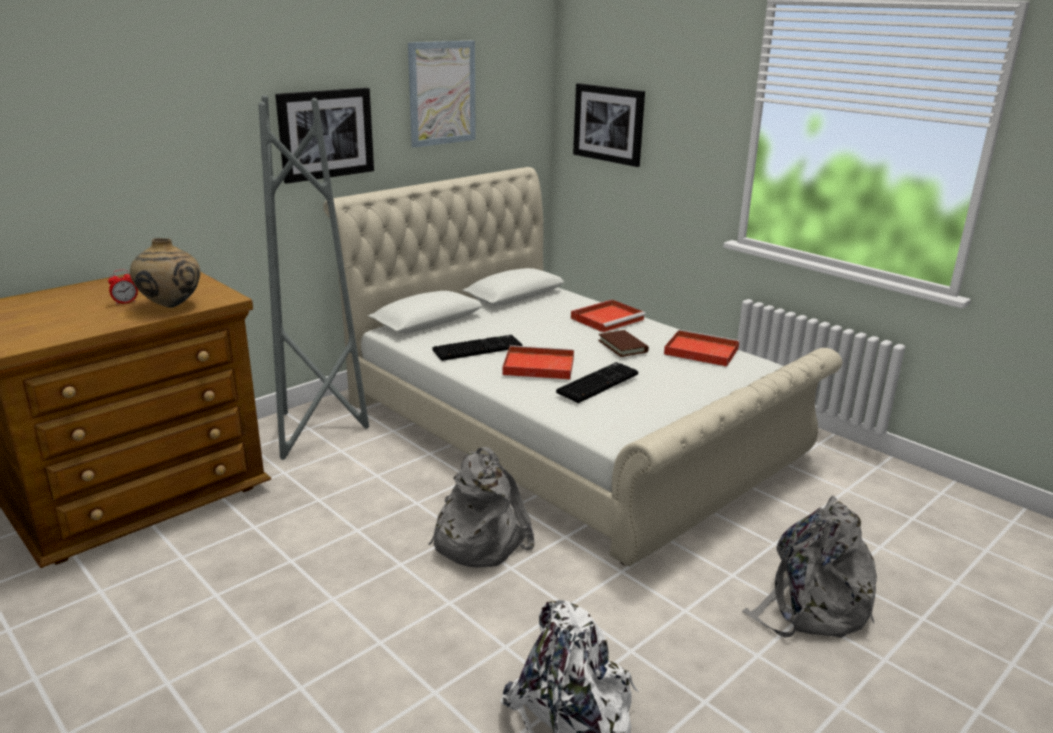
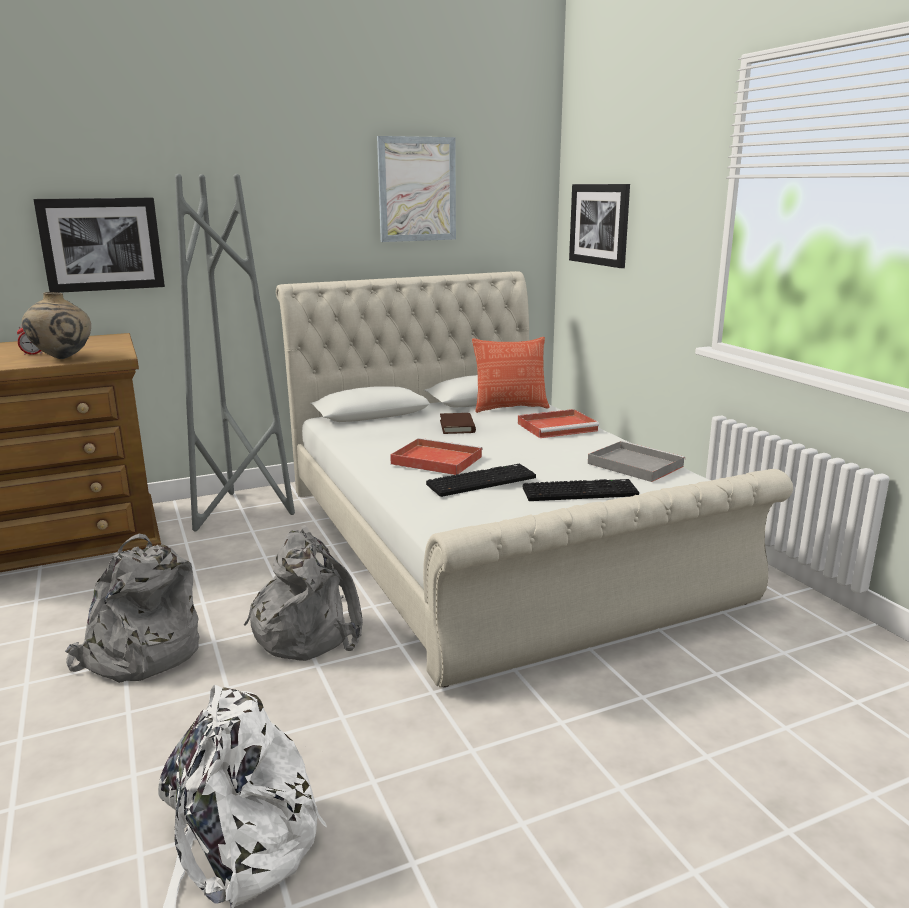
camera: 20 degrees right, 5 degrees down
(326, 134) = (283, 222): picture -> picture (101, 244)
(478, 348) = (393, 440): keyboard -> keyboard (580, 491)
(548, 301) = (510, 408): none -> orange pillow
(622, 346) = (547, 452): brown book -> brown book (457, 426)
(699, 351) = (633, 464): red tray -> grey tray
(811, 607) = (636, 781): grey backpack -> grey backpack (140, 654)

